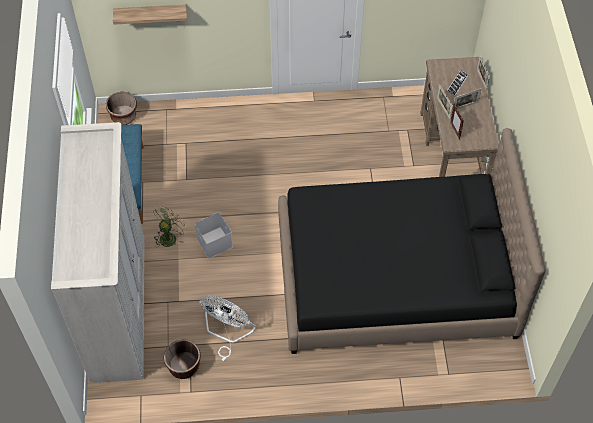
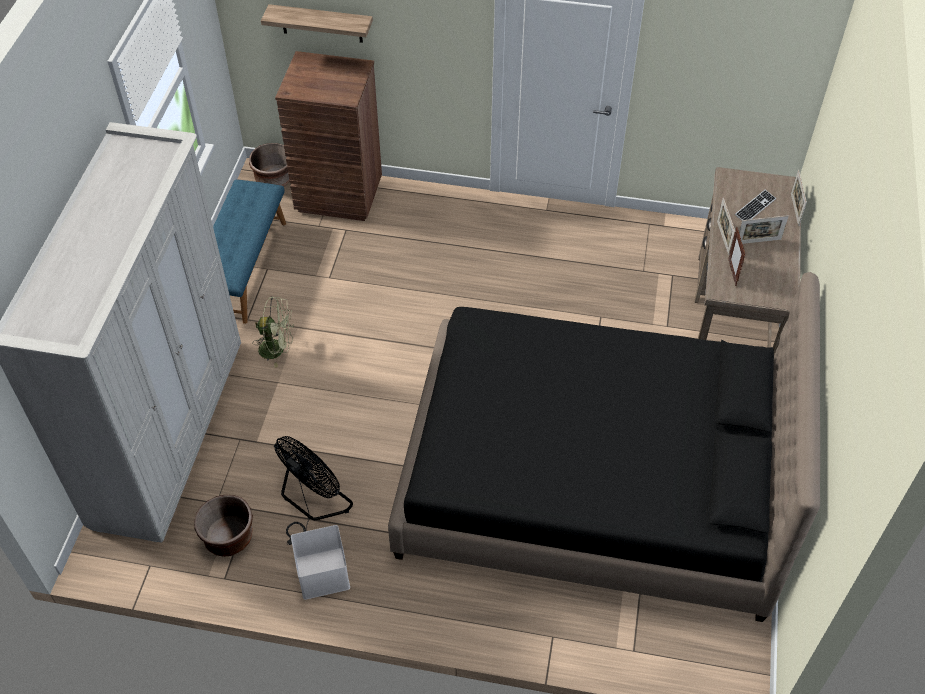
camera: 15 degrees right, 5 degrees down
(169, 236) = (277, 349): green fan -> green fan turned 45 degrees clockwise
(173, 118) = (339, 195): none -> brown dresser
(213, 242) = (336, 370): white storage box -> white storage box (321, 572)
(225, 332) = (308, 502): white fan -> black fan

